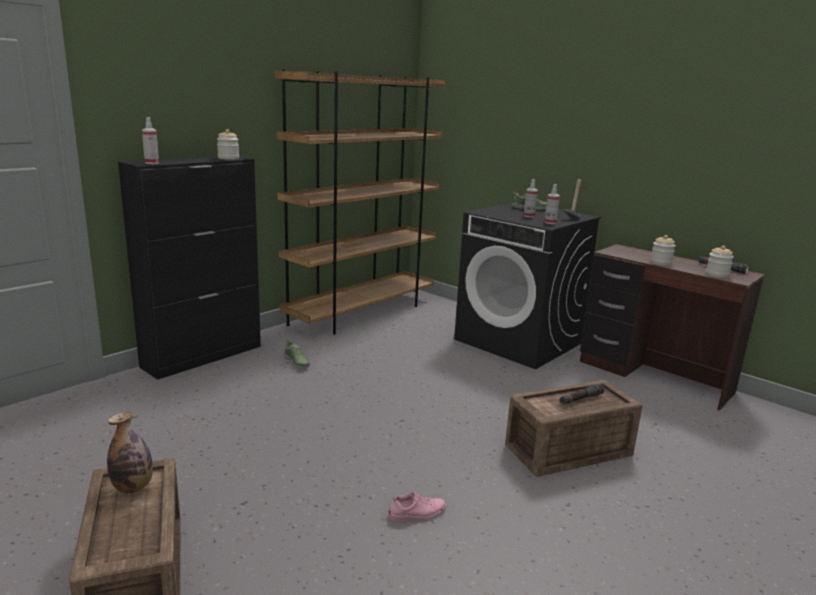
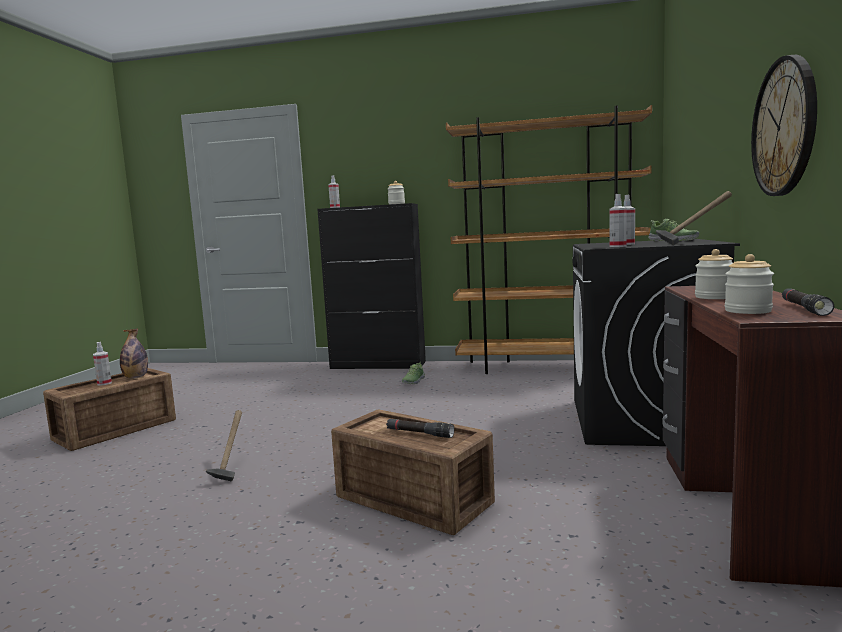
camera: 60 degrees right, 10 degrees down
(120, 517) = (104, 383): none -> spray bottle
(417, 513) = (230, 469): pink shoe -> hammer
(663, 157) = (784, 127): none -> wall clock

